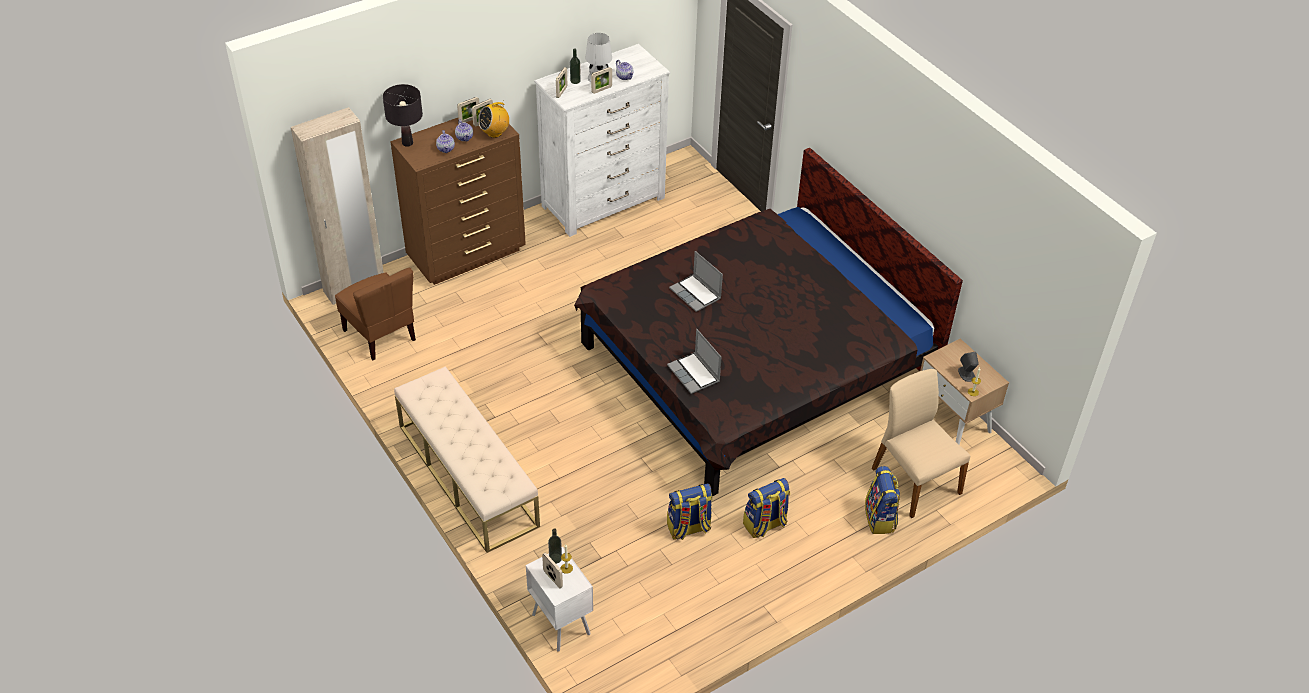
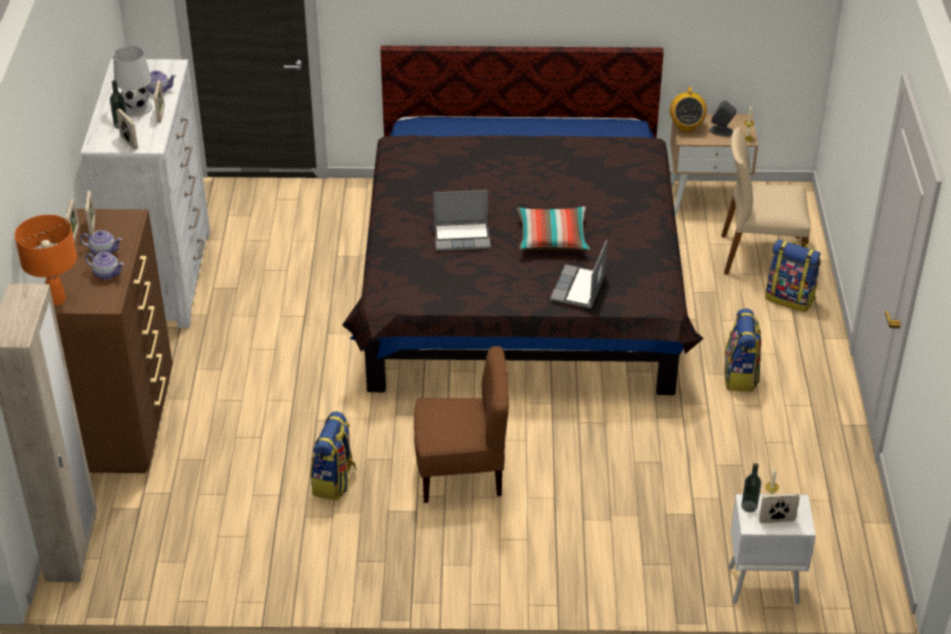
camera: 55 degrees left, 5 degrees down
(381, 335) = (182, 557): brown chair -> brown chair (461, 473)
(407, 143) = (57, 300): black table lamp -> orange table lamp
(467, 475) = (486, 573): beige bench -> none
(495, 133) = (124, 226): radio -> radio (686, 126)
(688, 528) = (703, 431): backpack -> backpack (334, 482)
(694, 374) = (579, 289): laptop -> laptop turned 105 degrees clockwise
(736, 337) = (552, 238): none -> pillow

